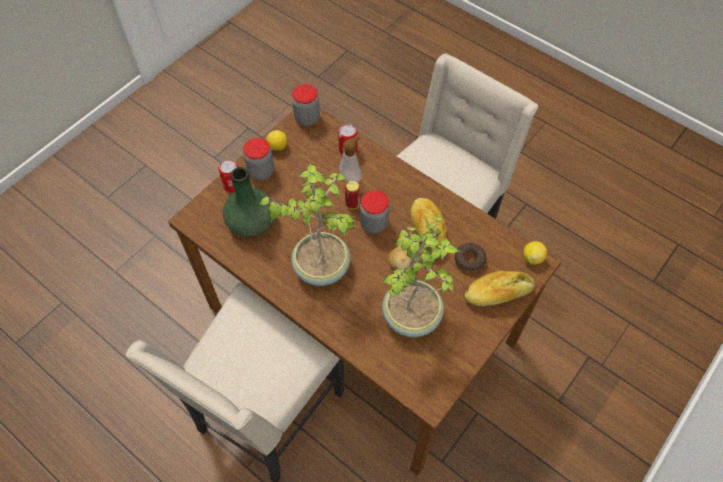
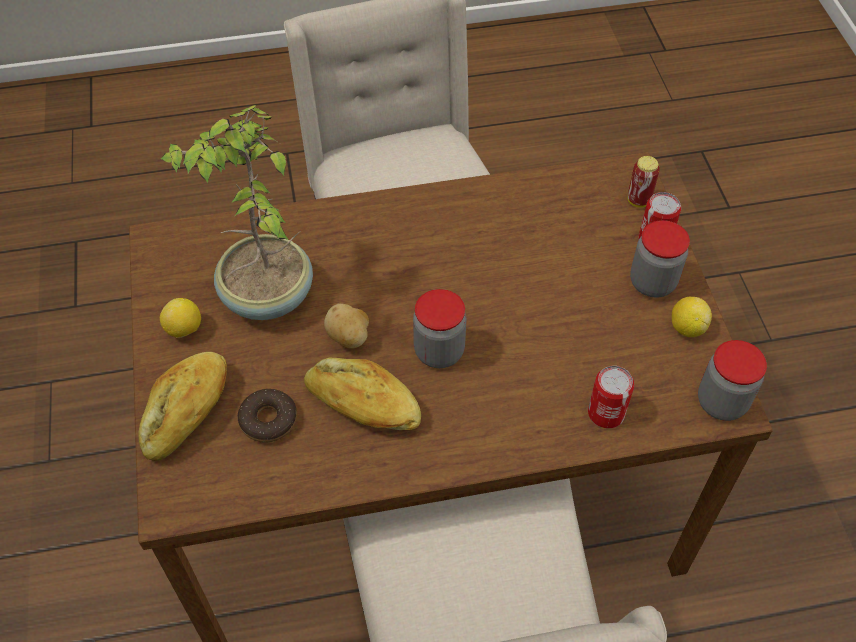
camera: 130 degrees right, 5 degrees down
(252, 222) = (569, 226): green vase -> none
(321, 266) = (432, 254): potted plant -> none
(351, 177) = (547, 381): soap dispenser -> none
(353, 204) = (496, 350): can -> can (638, 200)
(532, 258) = (185, 504): lemon -> lemon (184, 329)

